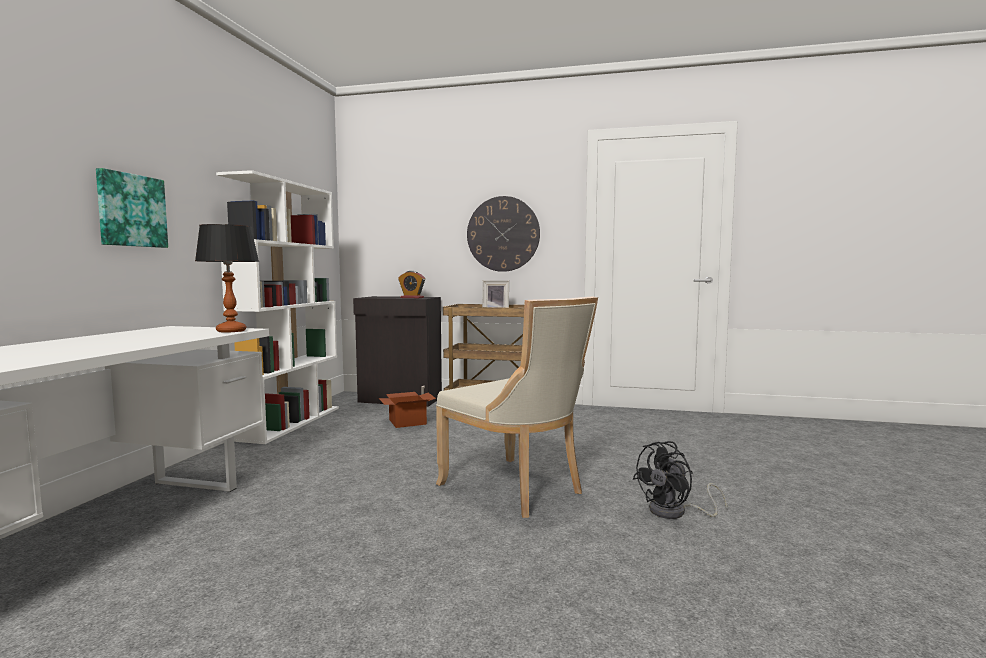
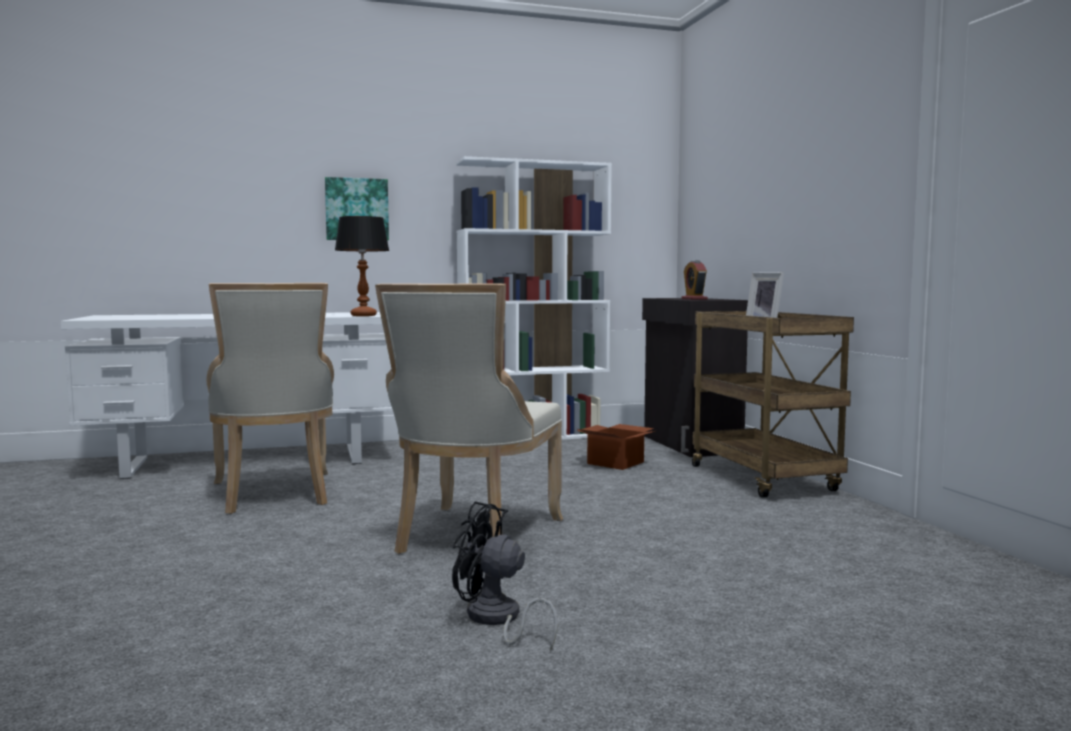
camera: 60 degrees right, 0 degrees up
(273, 542) = (274, 494): none -> beige chair
(503, 234) = (815, 195): wall clock -> none

